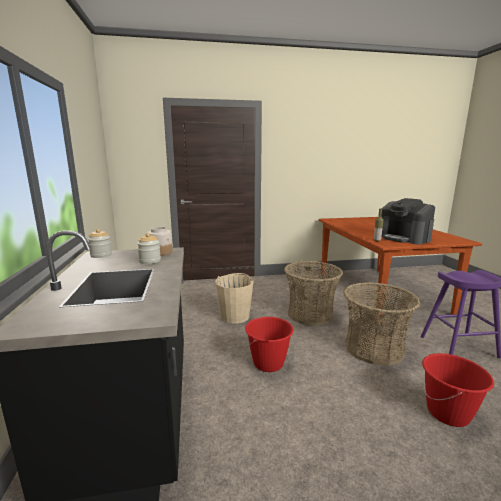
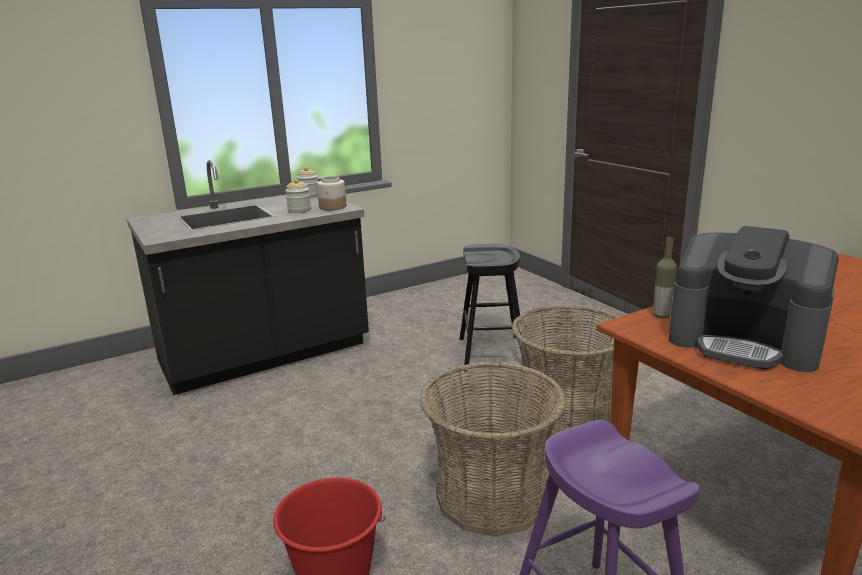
camera: 70 degrees right, 5 degrees up
(235, 316) = (491, 353): beige bucket -> black stool
(268, 363) = (383, 404): red bucket -> none
(403, 238) = (745, 342): coffee machine -> coffee machine turned 90 degrees counterclockwise

